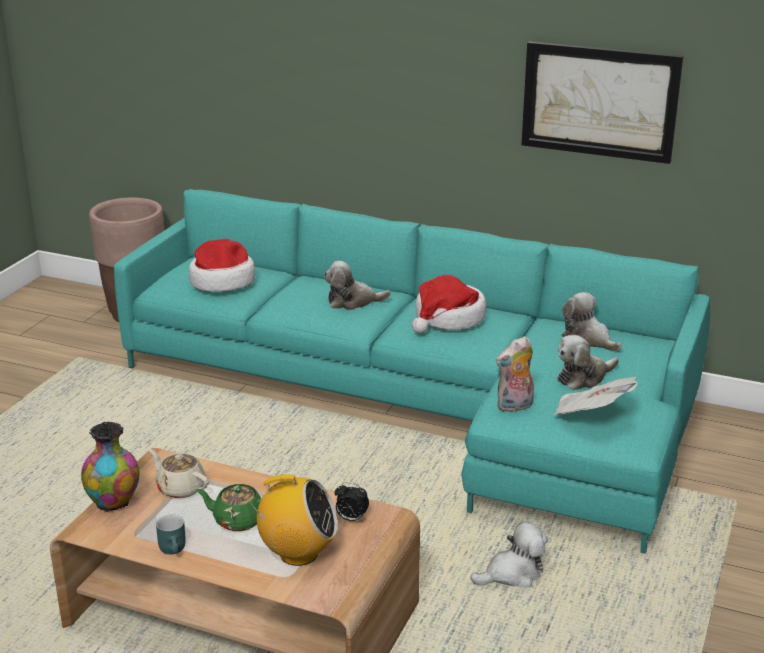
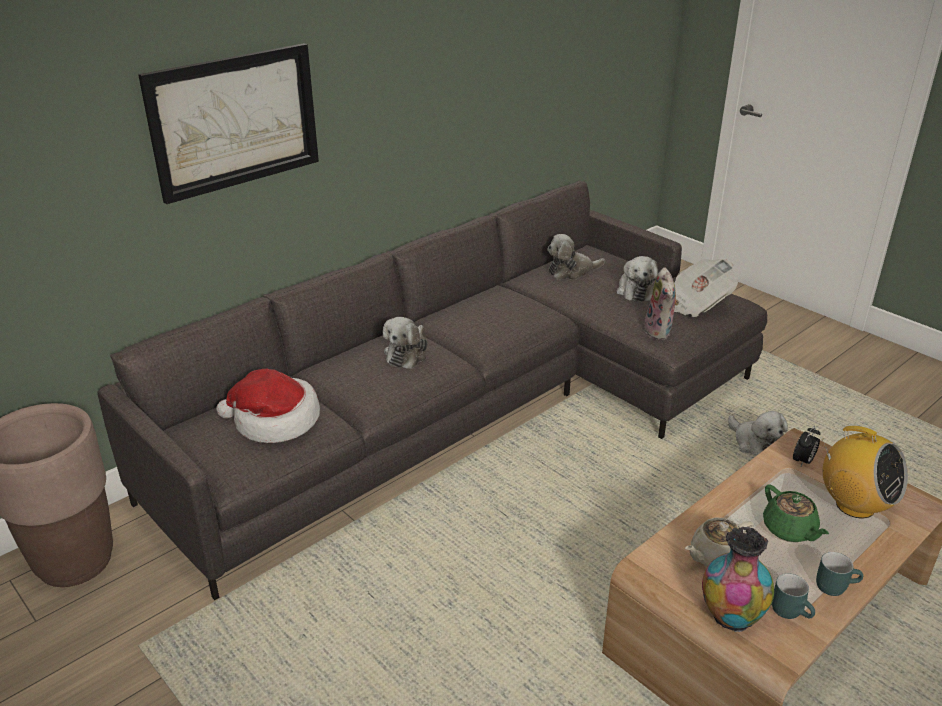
camera: 65 degrees left, 5 degrees up
(132, 530) = (791, 611): none -> turquoise mug
(238, 520) = (789, 530): green teapot -> green teapot turned 60 degrees counterclockwise
(298, 553) = (854, 505): radio -> radio turned 105 degrees clockwise
(424, 404) = (474, 409): turquoise sofa -> grey sofa
(448, 318) = (490, 315): hat -> none
(512, 574) = (754, 444): plush toy -> plush toy turned 150 degrees clockwise
(599, 101) = (493, 68): picture -> picture (234, 121)

